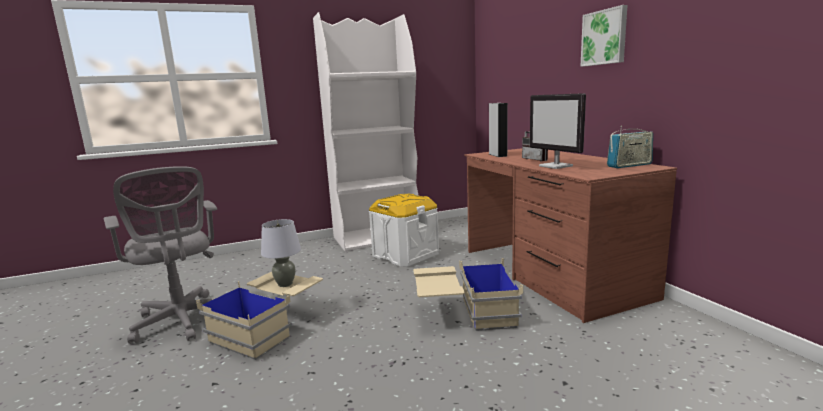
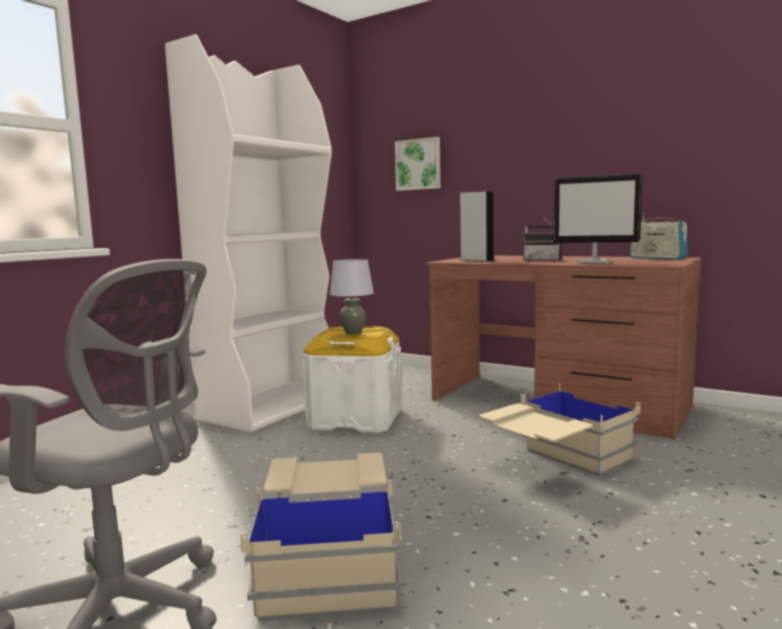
camera: 35 degrees left, 5 degrees down
(285, 284) = (329, 475): grey table lamp -> grey table lamp (353, 333)
(604, 37) = (586, 121): picture -> picture (418, 164)
(629, 165) = (657, 258): radio -> radio turned 105 degrees clockwise

